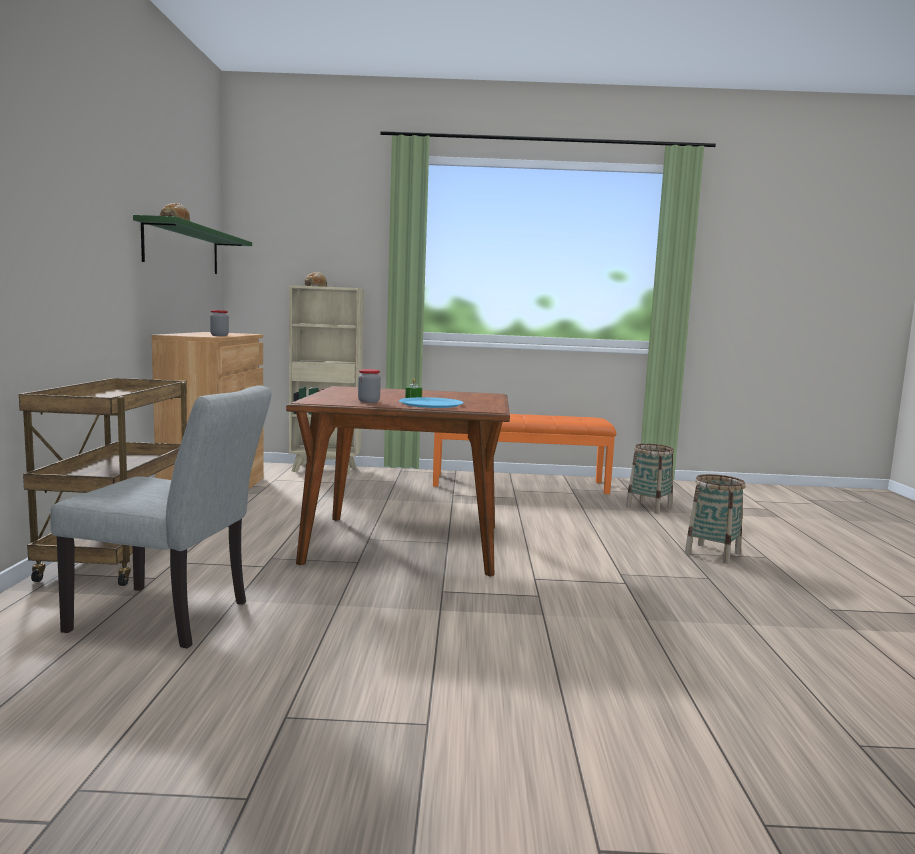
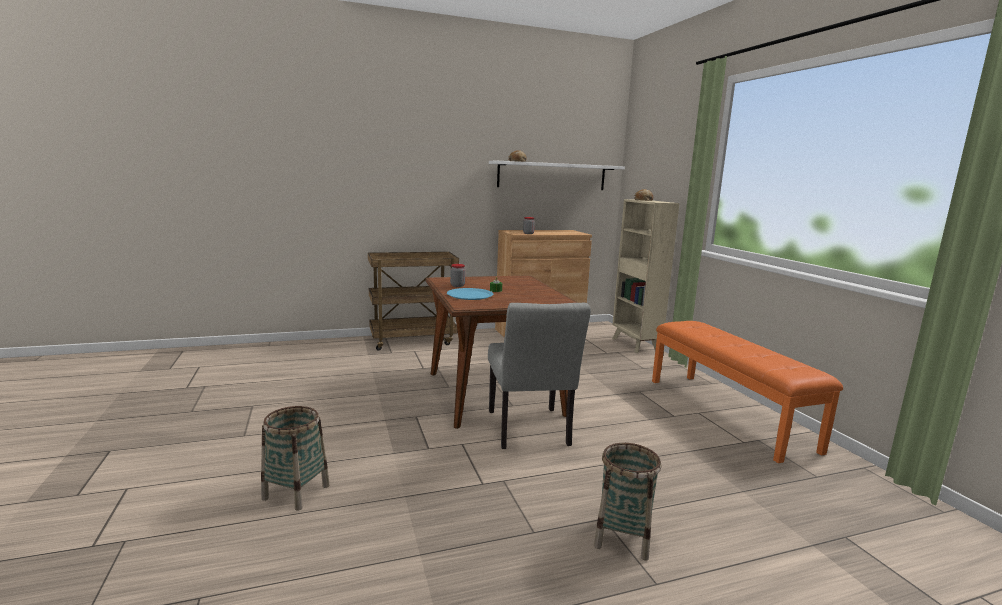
camera: 70 degrees right, 5 degrees up
(172, 618) = (346, 366): grey chair -> grey chair (529, 431)
(183, 249) = (552, 176): green shelf -> white shelf
(649, 507) = (761, 491): basket -> basket (296, 492)

